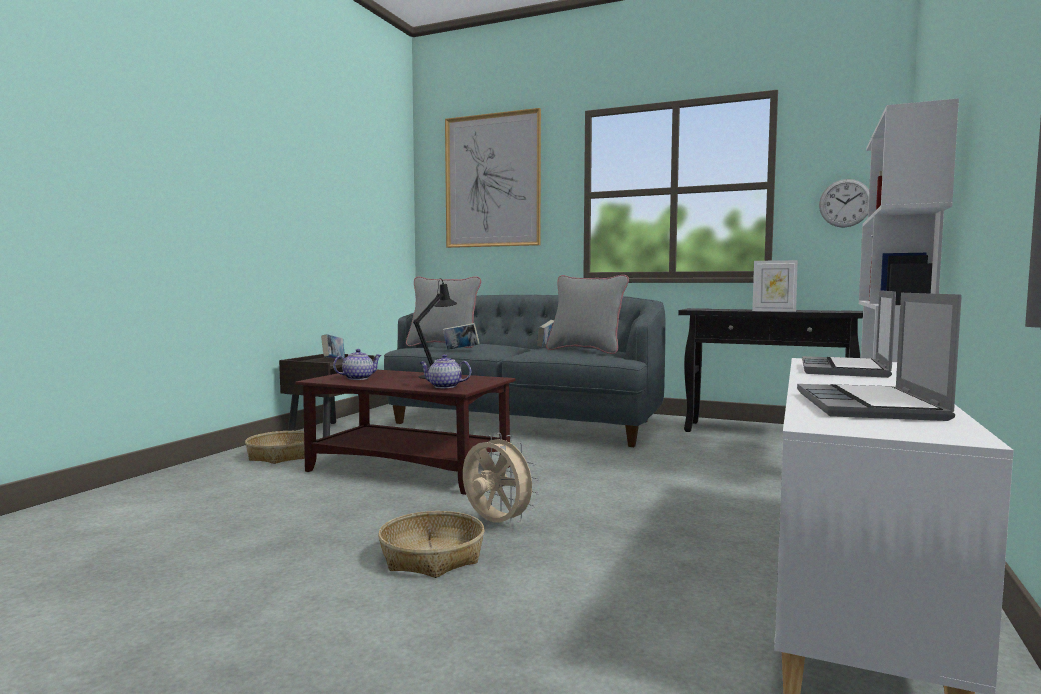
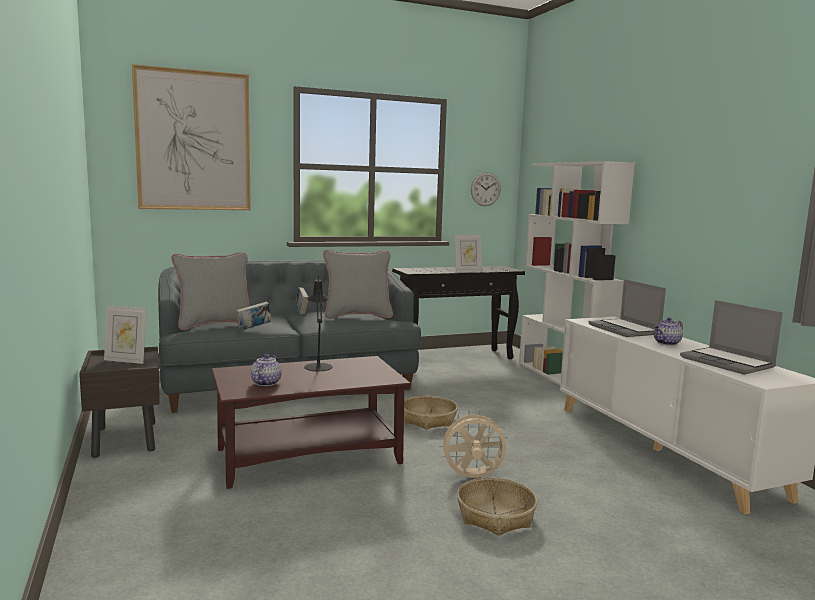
camera: 45 degrees left, 5 degrees up
(281, 455) = (153, 481): basket -> basket (428, 419)
(333, 360) = (126, 360): book -> picture frame
(444, 386) = (370, 378): teapot -> teapot (667, 343)

